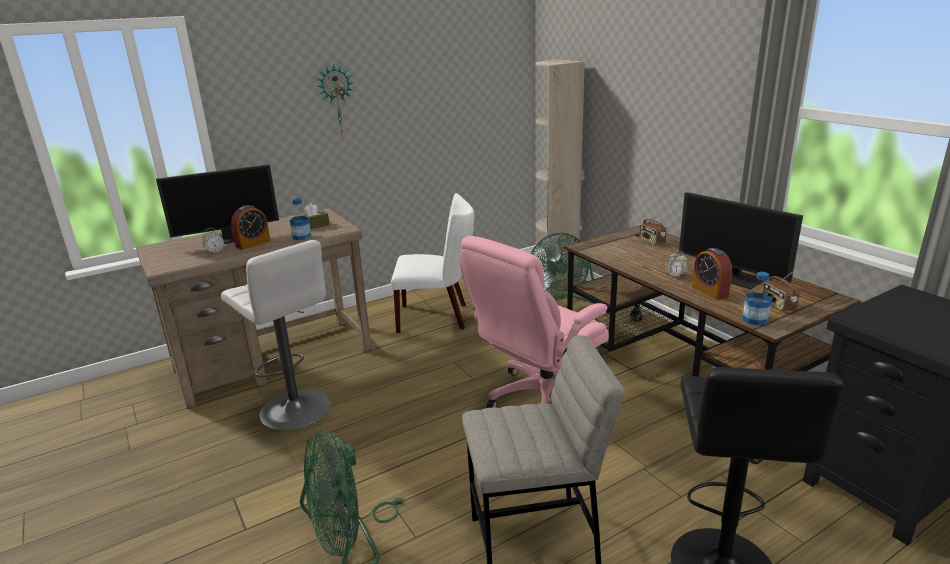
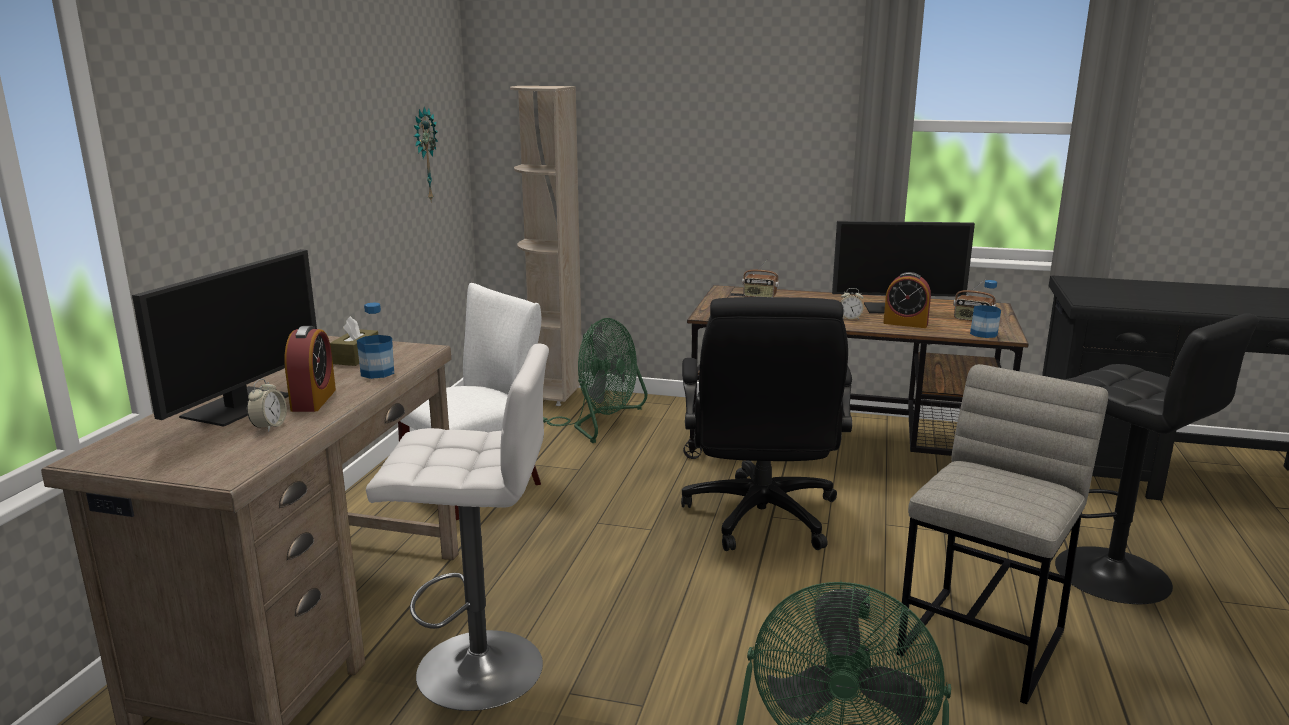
camera: 45 degrees left, 5 degrees down
(336, 100) = (281, 143): wall clock -> wall clock (423, 155)
(538, 402) = (760, 521): pink office chair -> black office chair

